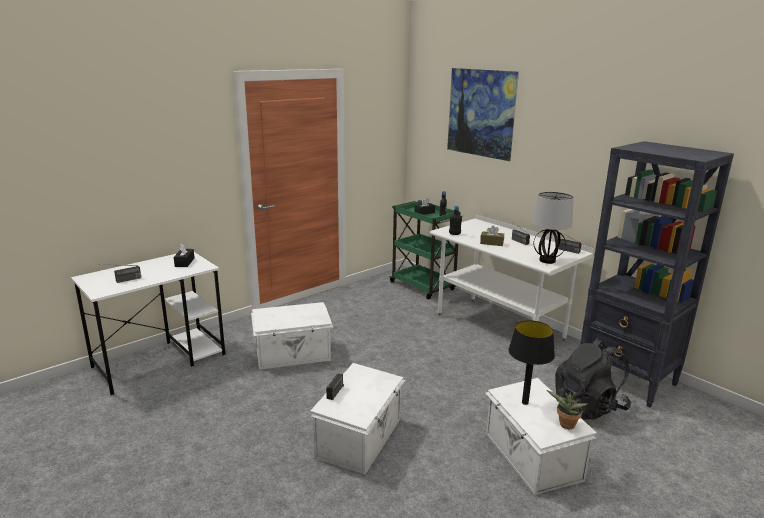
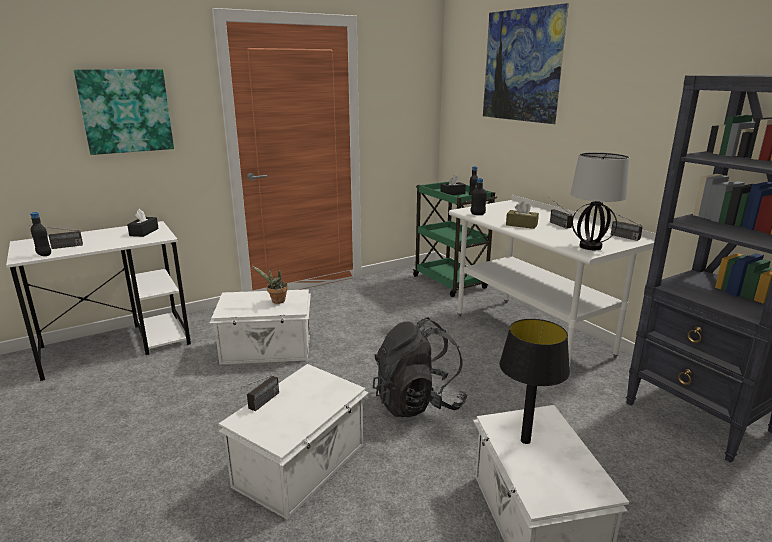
camera: 10 degrees right, 0 degrees up
(116, 288) = (44, 255): none -> black bottle
(165, 160) = (126, 111): none -> picture
(565, 426) = (580, 484): potted plant -> potted plant (276, 301)
(588, 407) = (635, 452): black backpack -> black backpack (418, 403)

